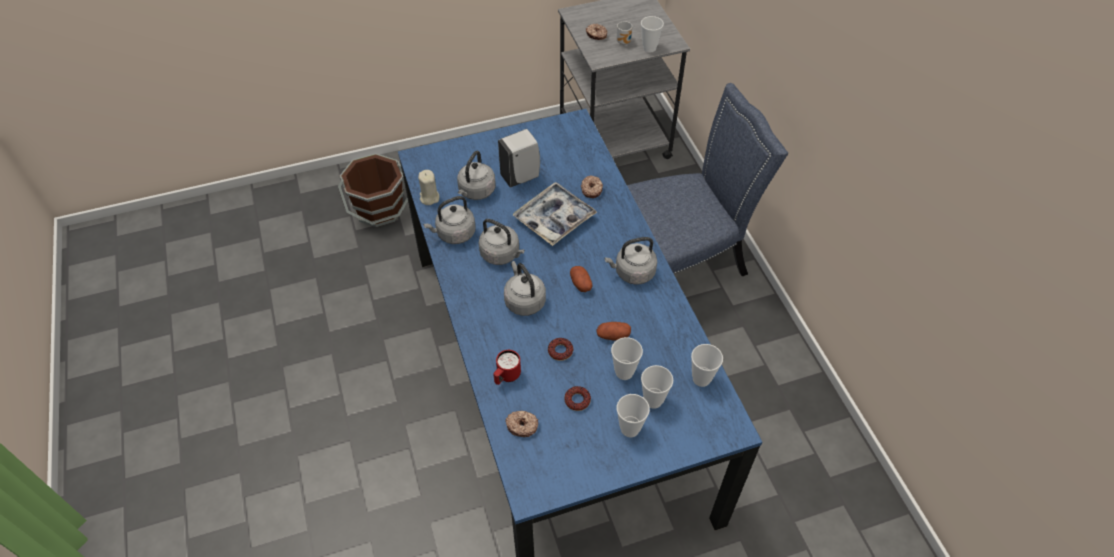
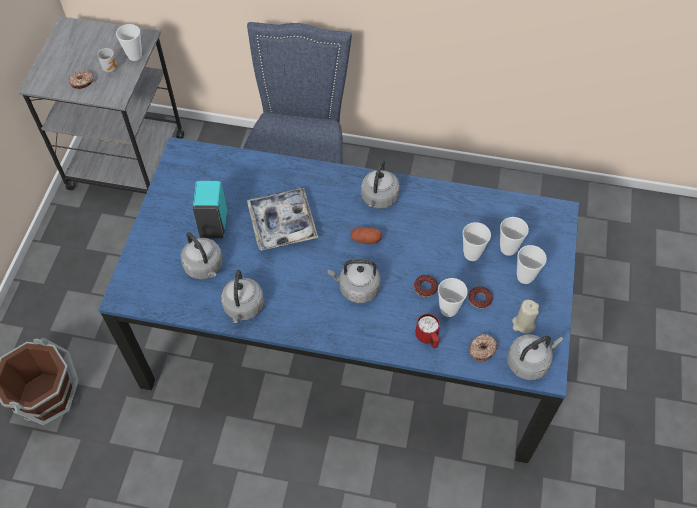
camera: 60 degrees left, 5 degrees up
(429, 197) = (183, 308): beige candle -> beige candle (523, 324)
(501, 254) = (294, 281): grey kettle -> grey kettle (529, 362)
(521, 176) = (214, 224): white soap dispenser -> turquoise soap dispenser
(592, 189) = (269, 180): donut -> none
(613, 335) = (432, 244): potato -> none
(701, 379) = (506, 208): cup -> cup (448, 309)

